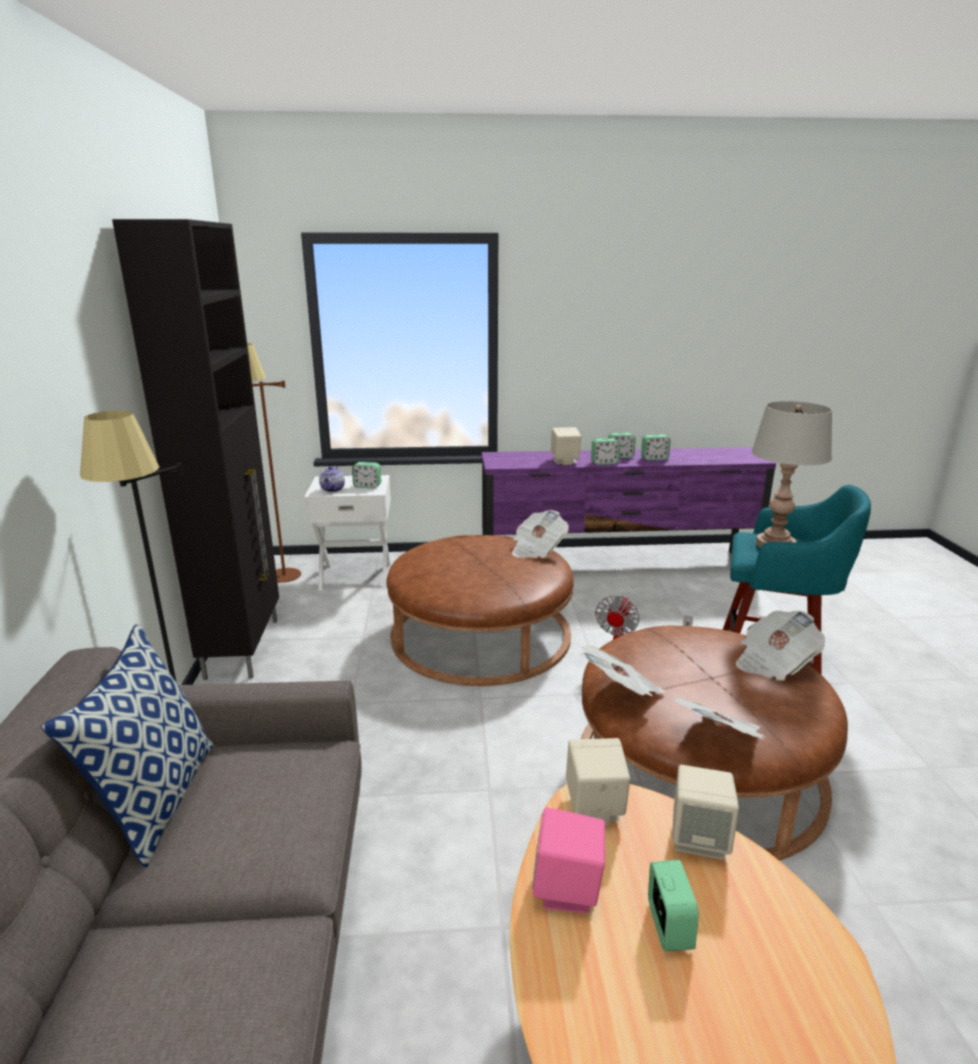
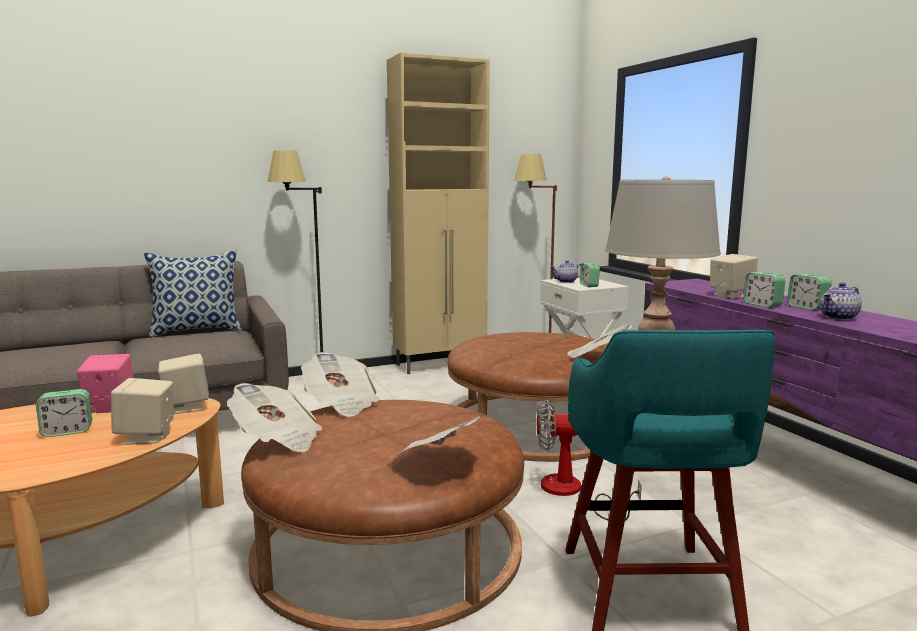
camera: 70 degrees right, 10 degrees down
(244, 647) = (441, 364): black cabinet -> beige cabinet
(654, 458) = (839, 317): alarm clock -> teapot

